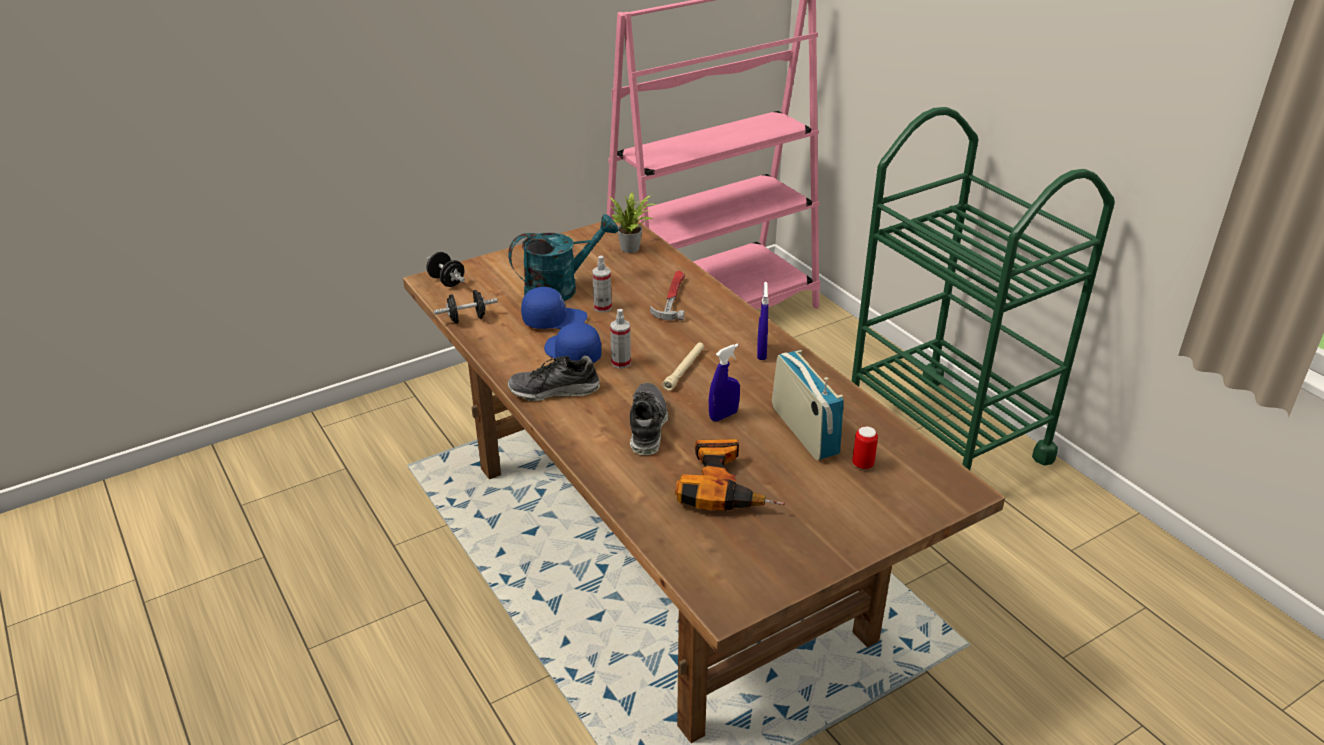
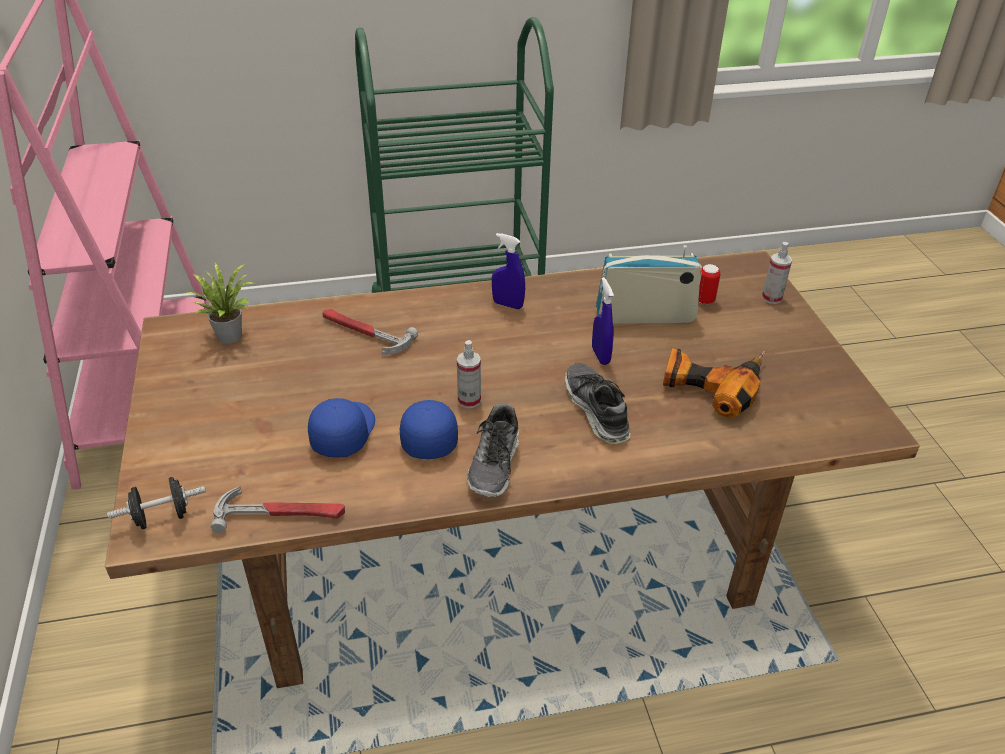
camera: 70 degrees left, 5 degrees up
(467, 319) = (281, 513): black dumbbell -> hammer
(560, 288) = (274, 412): turquoise watering can -> none
(571, 354) = (428, 434): blue cap -> blue cap turned 105 degrees clockwise
(602, 307) = (345, 388): spray bottle -> spray bottle (772, 298)
(647, 426) = (596, 410): shoe -> shoe turned 45 degrees clockwise
(684, 370) = (508, 360): beige flashlight -> none

